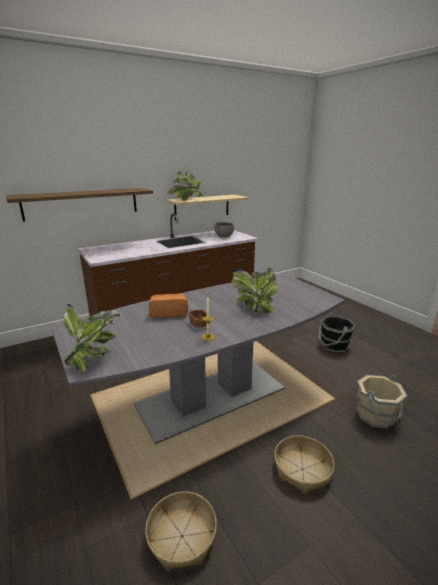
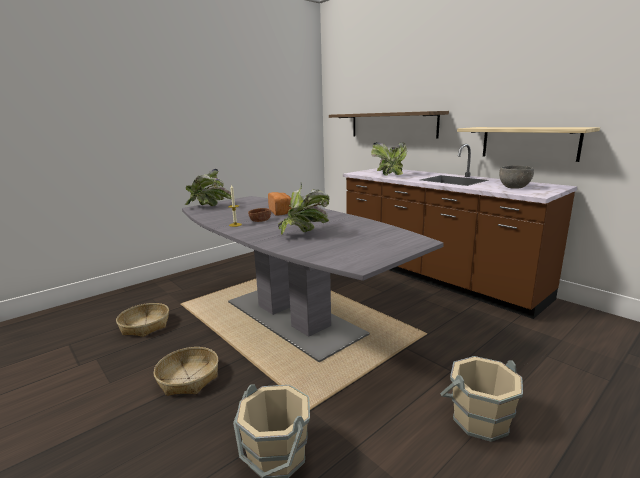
camera: 80 degrees right, 5 degrees down
(187, 199) = (487, 127): potted plant -> potted plant (390, 175)
(334, 345) = (479, 419): black bucket -> beige bucket

